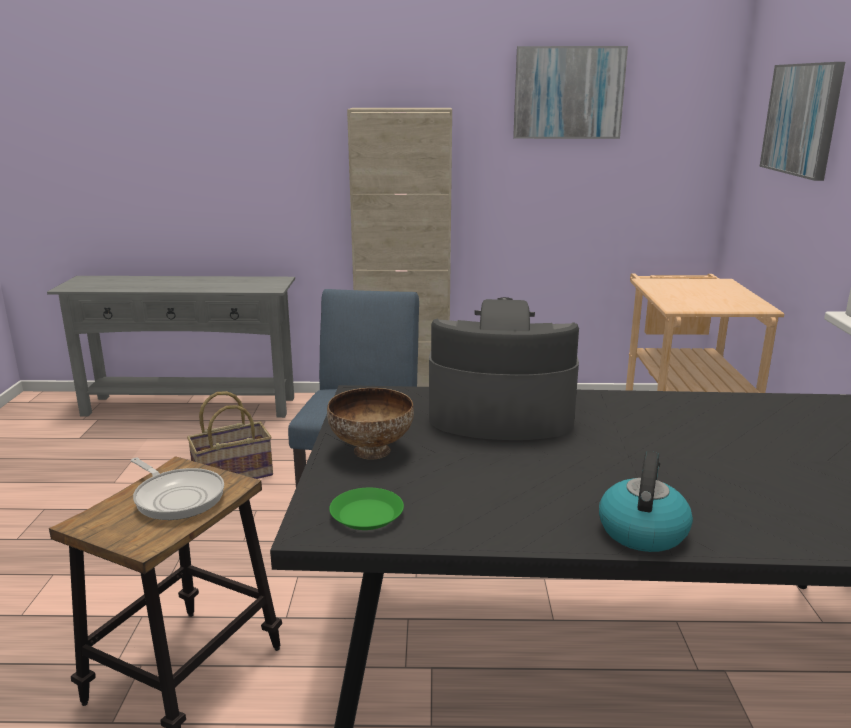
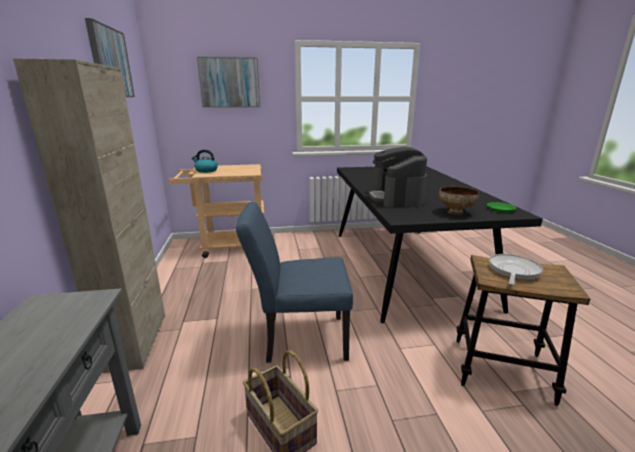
camera: 100 degrees left, 0 degrees up
(642, 530) = (457, 186): kettle -> kettle (206, 170)

